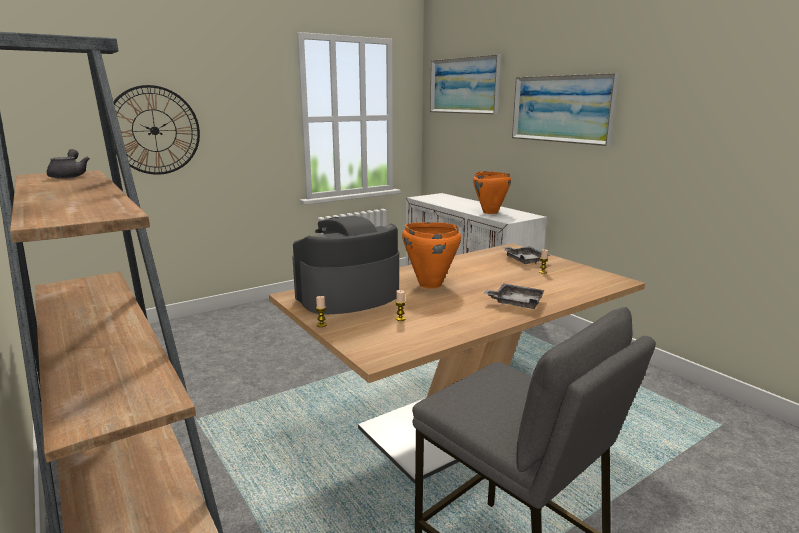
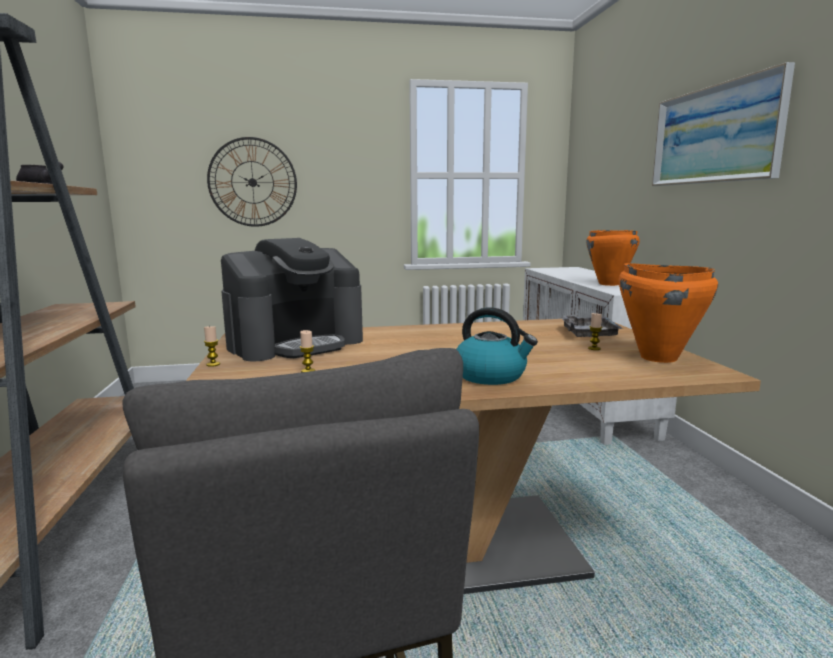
camera: 25 degrees right, 5 degrees down
(348, 296) = (296, 343): coffee machine -> coffee machine turned 150 degrees clockwise
(429, 284) = (411, 344): orange cooking pot -> orange cooking pot (657, 357)
(464, 85) = (607, 128): picture -> none
(515, 303) = (491, 376): grey tray -> kettle

